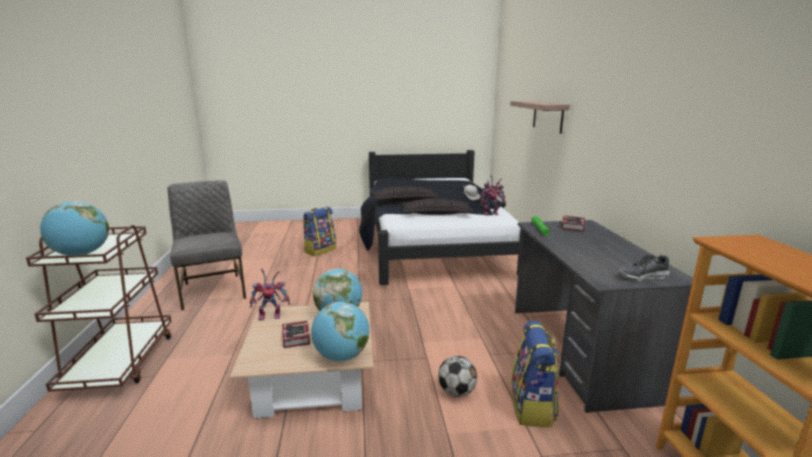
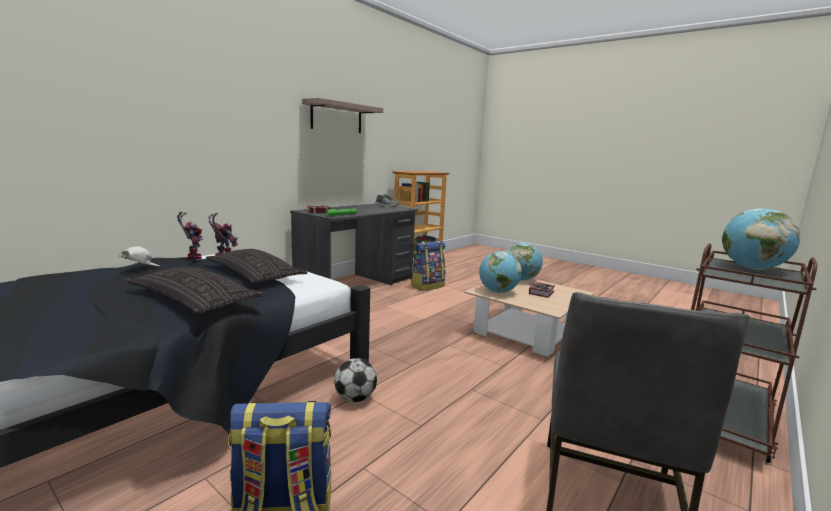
camera: 135 degrees left, 5 degrees down
(272, 315) = (550, 308): toy robot -> none
(456, 392) = (450, 299): football -> football (355, 398)
(547, 116) = (154, 122): shelf -> shelf (336, 117)

